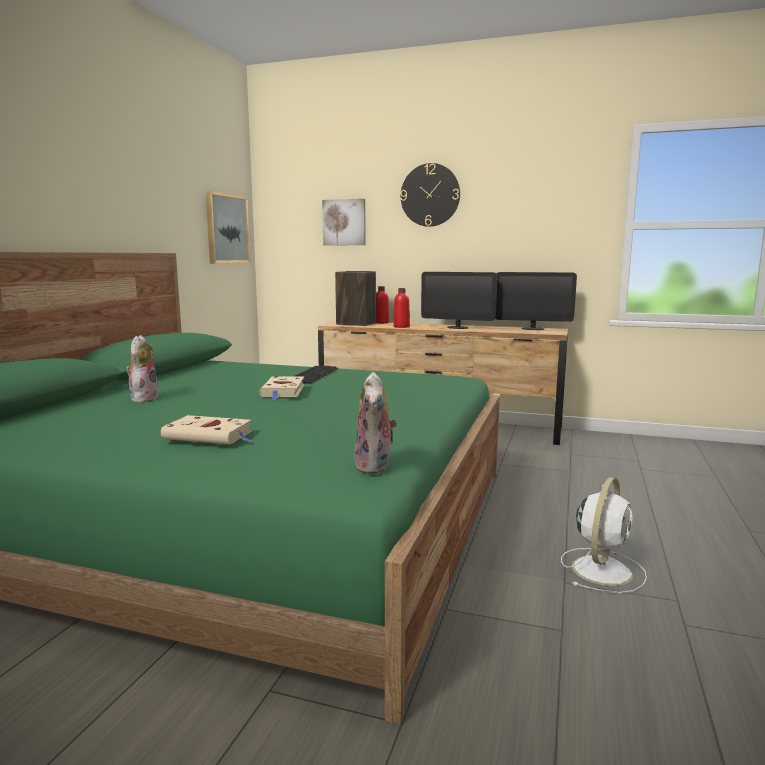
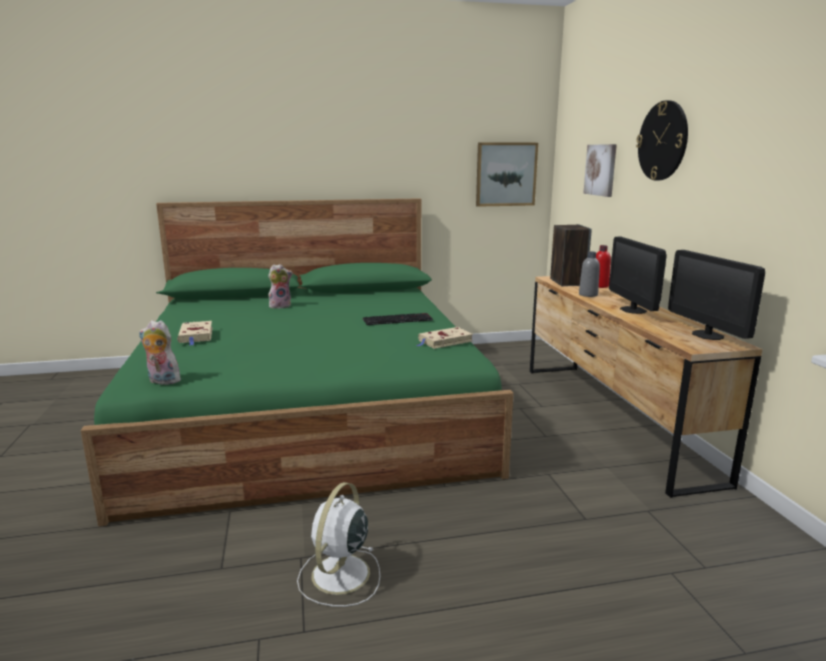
camera: 60 degrees right, 5 degrees up
(283, 391) = (327, 324): beige book -> beige book (444, 341)
(375, 467) = (162, 381): plush toy -> plush toy turned 45 degrees clockwise
(401, 326) = (588, 295): red bottle -> grey bottle
(602, 569) = (339, 576): white fan -> white fan turned 105 degrees clockwise

